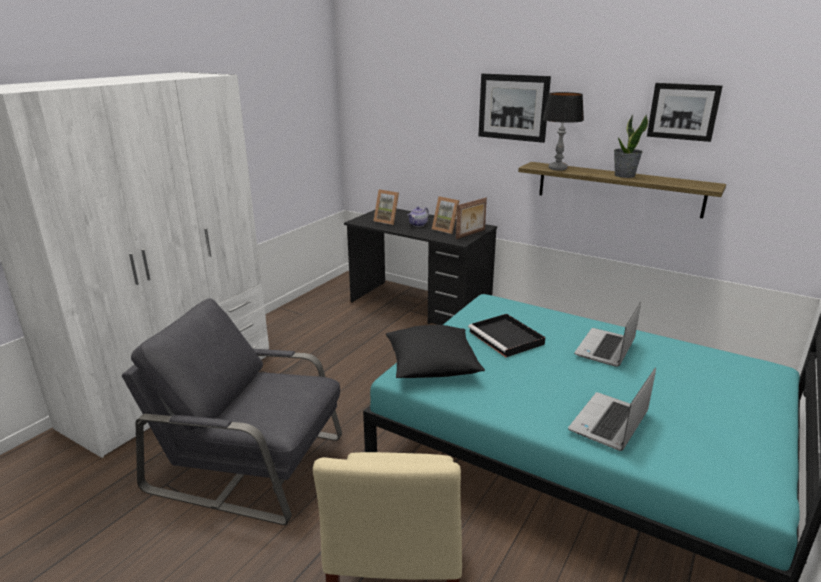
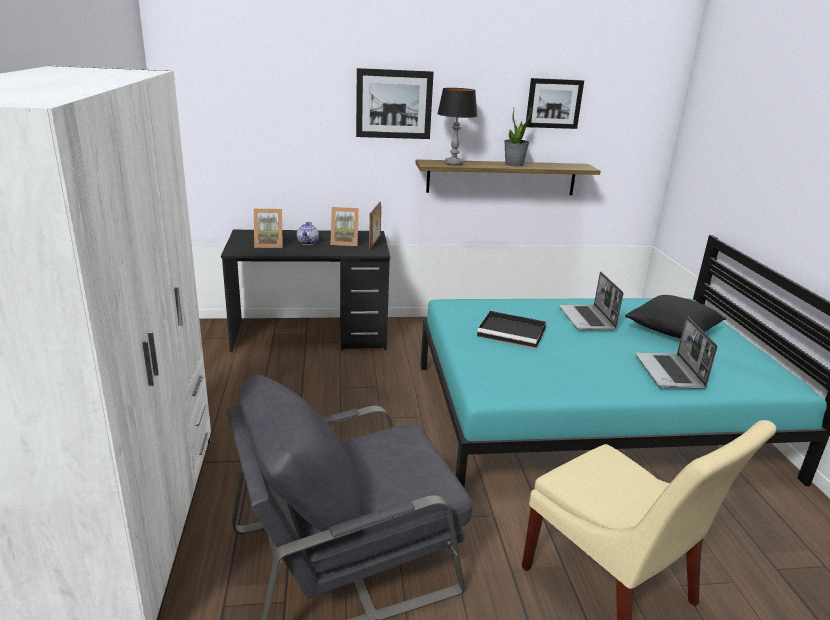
camera: 40 degrees left, 0 degrees up
(432, 367) = (498, 377): black pillow -> black pillow (673, 332)

